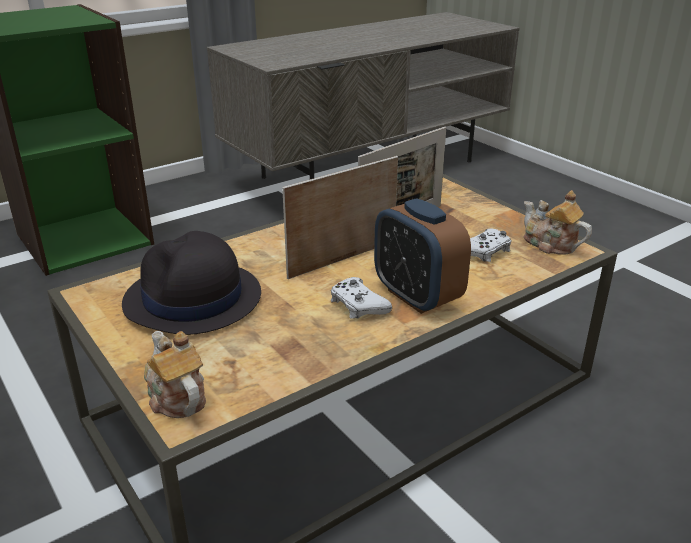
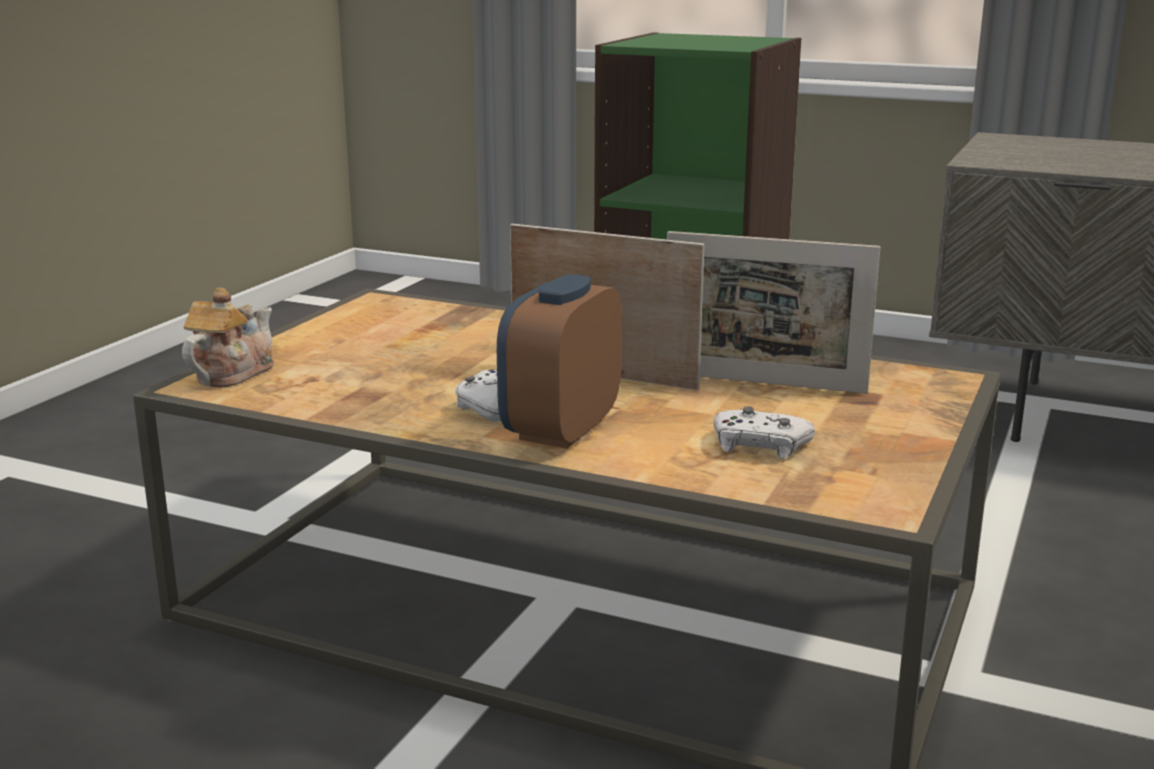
camera: 60 degrees right, 10 degrees down
(192, 300) = (413, 337): black hat -> none
(550, 244) = (864, 485): teapot -> none

